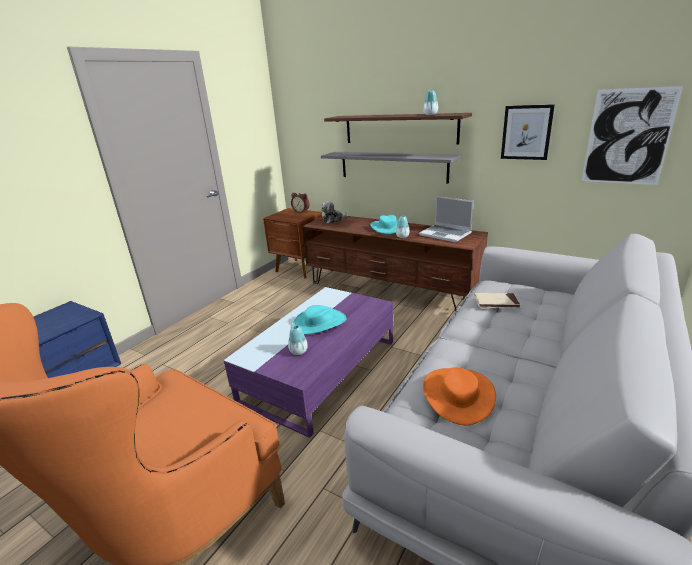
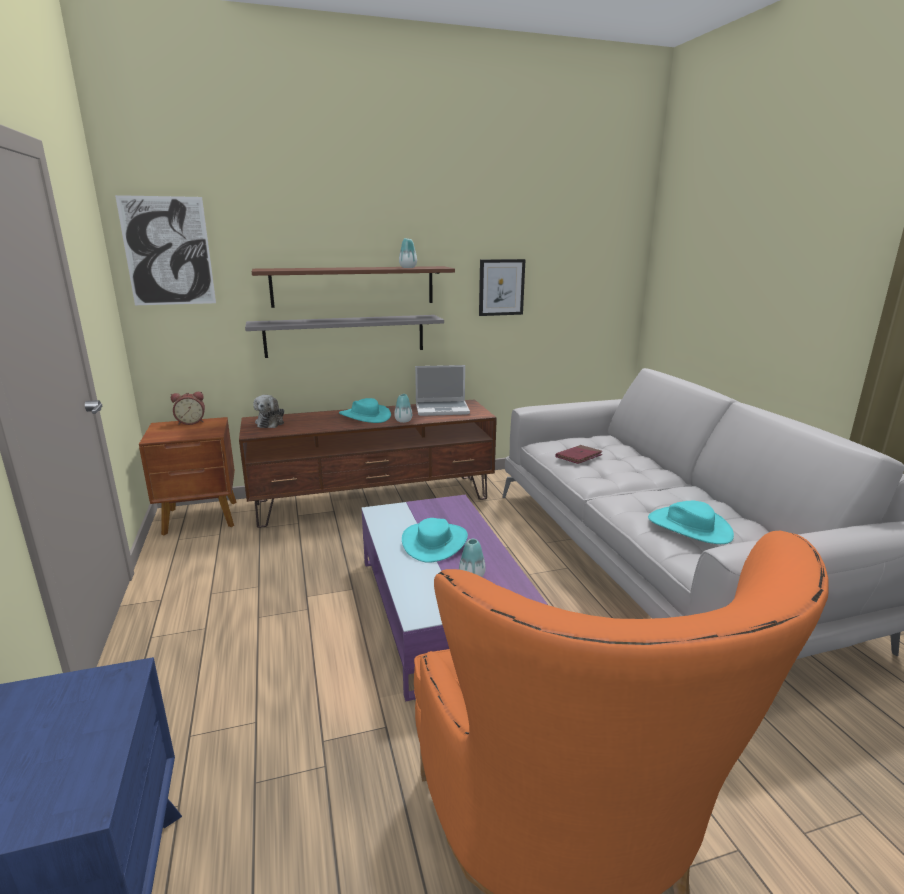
camera: 50 degrees left, 5 degrees down
(458, 395) = (689, 527): orange hat -> turquoise hat
(496, 302) = (579, 456): beige book -> red book
(627, 137) = (583, 290): picture -> picture (168, 251)

